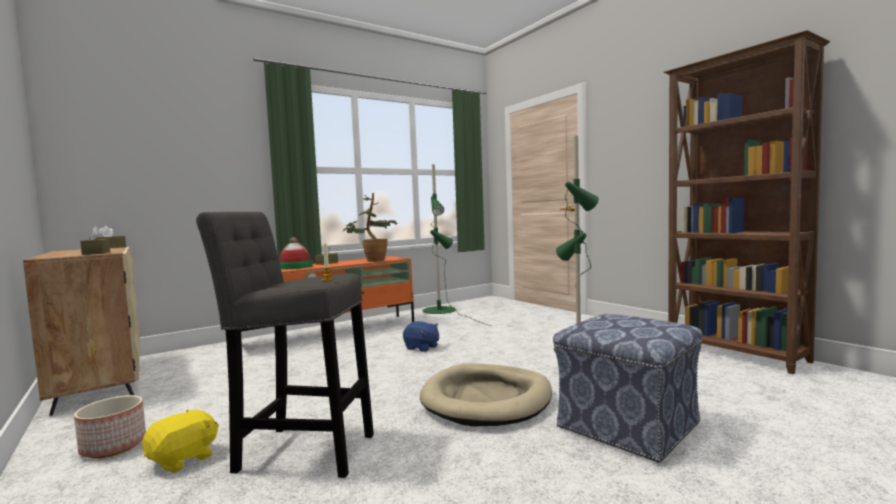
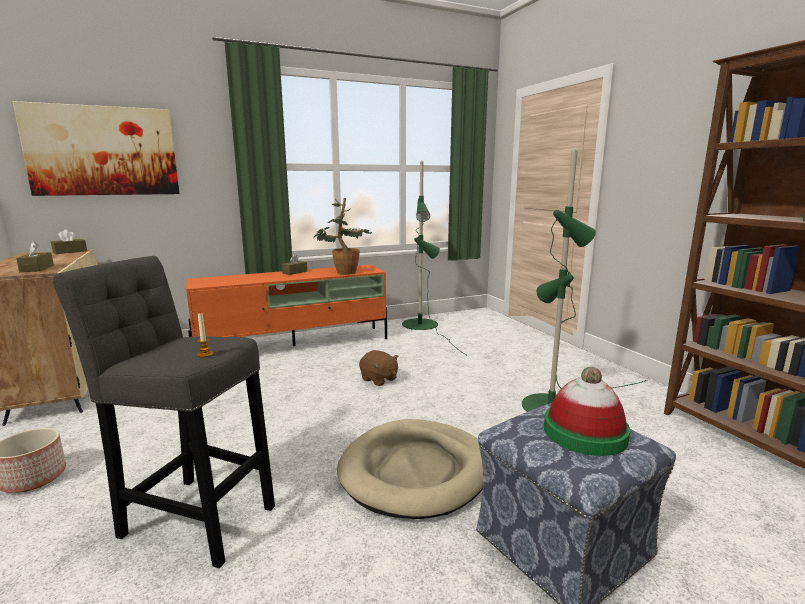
camera: 10 degrees right, 10 degrees up
(146, 154) = (103, 151): none -> picture
(183, 459) = (84, 508): yellow plush toy -> none
(295, 267) = (259, 276): hat -> hat (584, 433)
(422, 348) = (379, 379): blue plush toy -> brown plush toy

